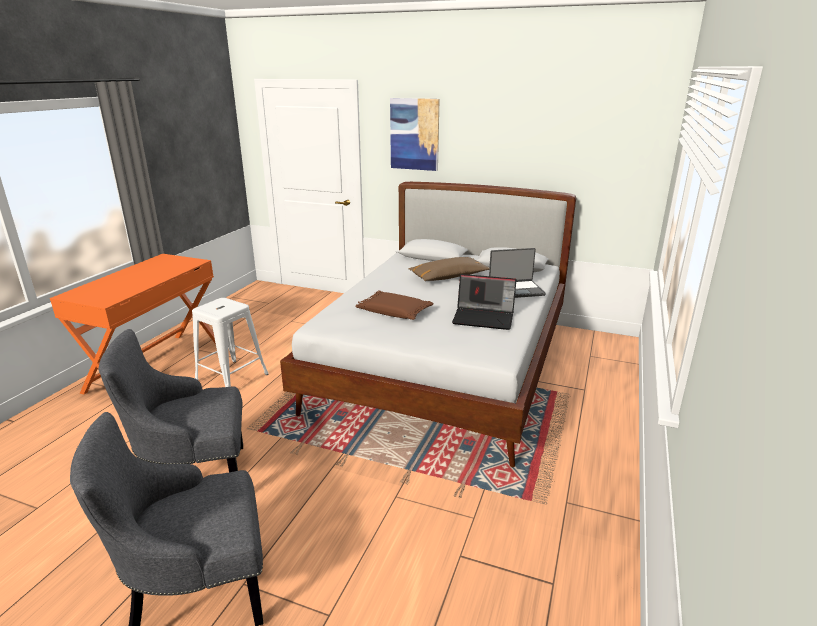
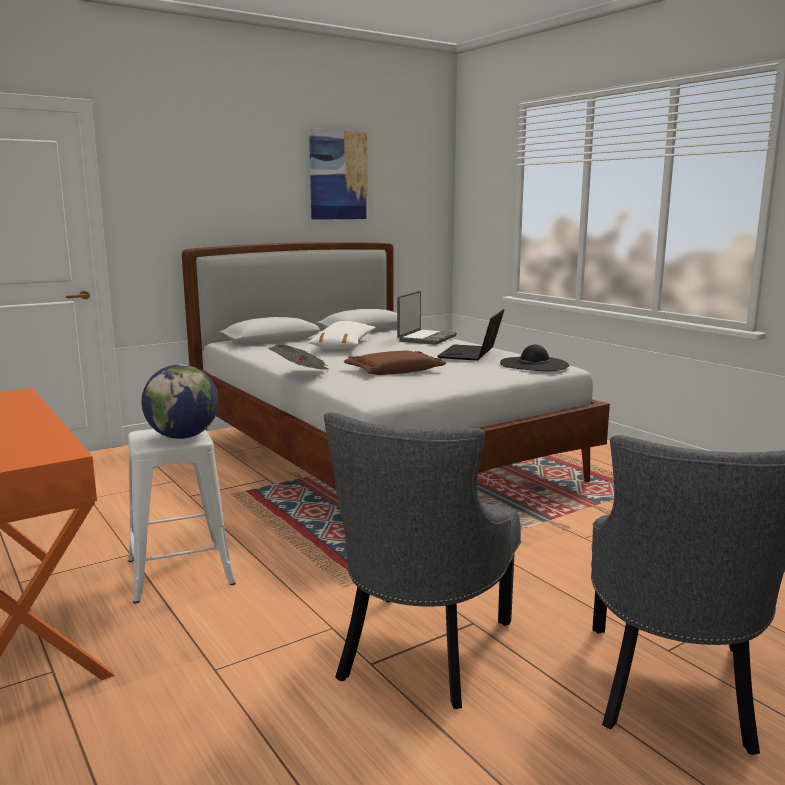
camera: 55 degrees left, 10 degrees down
(221, 310) = (183, 437): none -> globe
(349, 292) = (302, 374): none -> newspaper
(414, 134) = (190, 182): picture -> picture (338, 175)
(448, 277) = (343, 346): brown pillow -> white pillow
(484, 318) = (471, 354): laptop -> laptop turned 150 degrees clockwise
(486, 346) = (534, 364): none -> black hat

